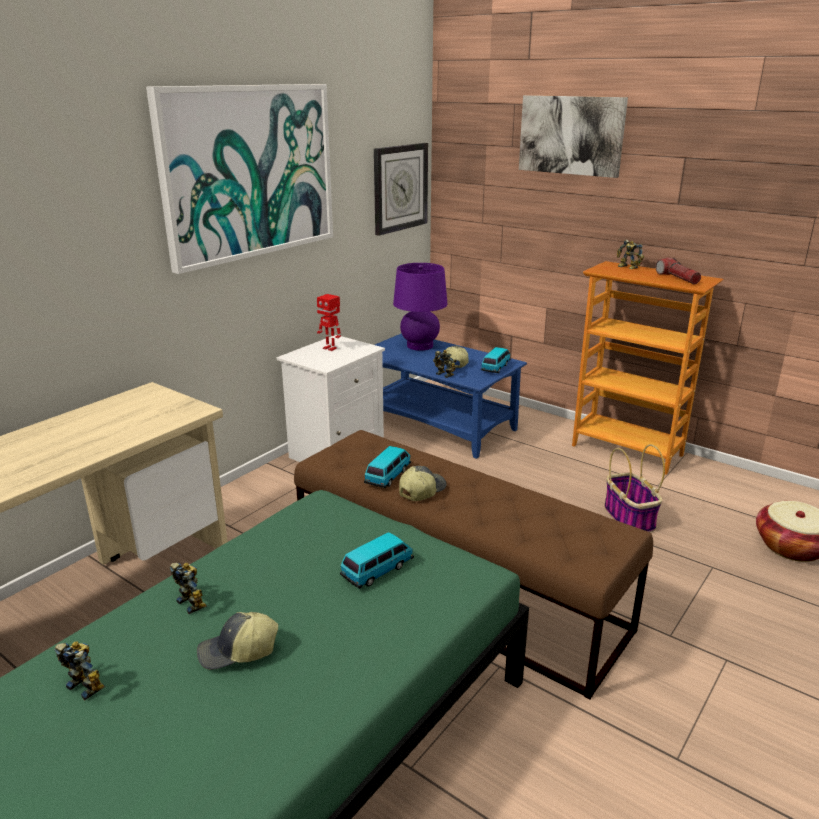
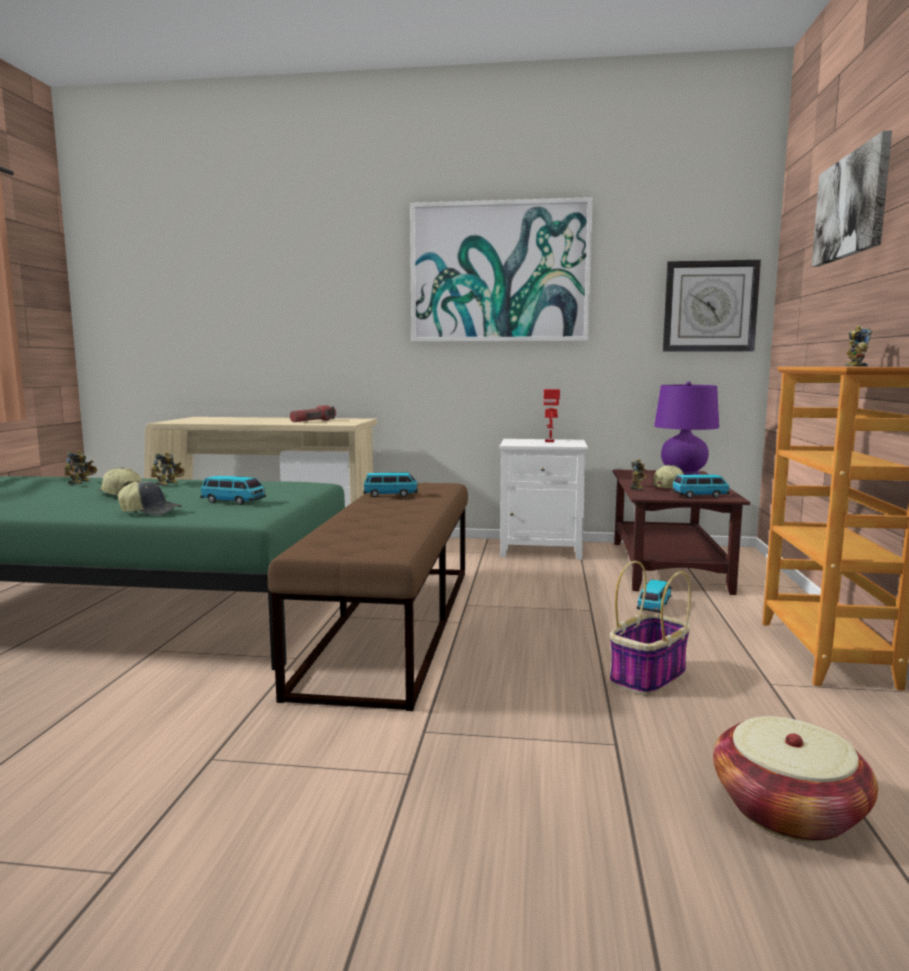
camera: 60 degrees right, 15 degrees down
(421, 490) = (379, 503): cap -> cap (151, 511)
(435, 424) = (666, 565): blue coffee table -> brown coffee table
(514, 464) = (654, 606): none -> toy car
(677, 278) = (871, 366): flashlight -> flashlight (313, 421)

